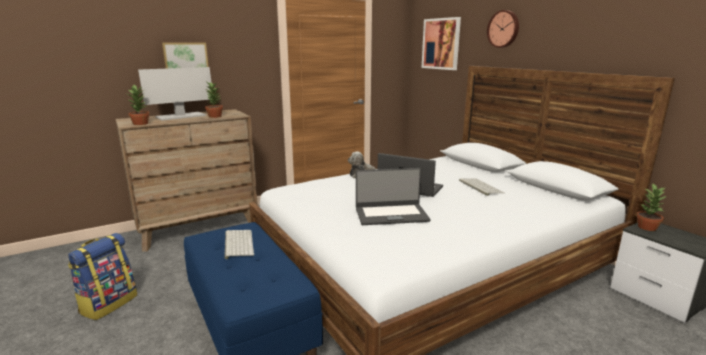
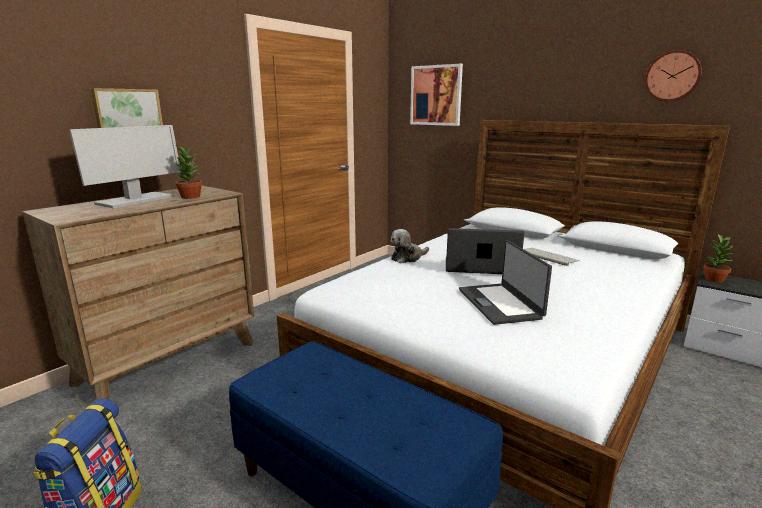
camera: 20 degrees left, 0 degrees up
(141, 124) = (85, 215): potted plant -> none
(237, 243) = (322, 377): keyboard -> none
(391, 214) = (500, 303): laptop -> laptop turned 105 degrees clockwise
(503, 29) = (521, 77): wall clock -> wall clock (673, 76)

